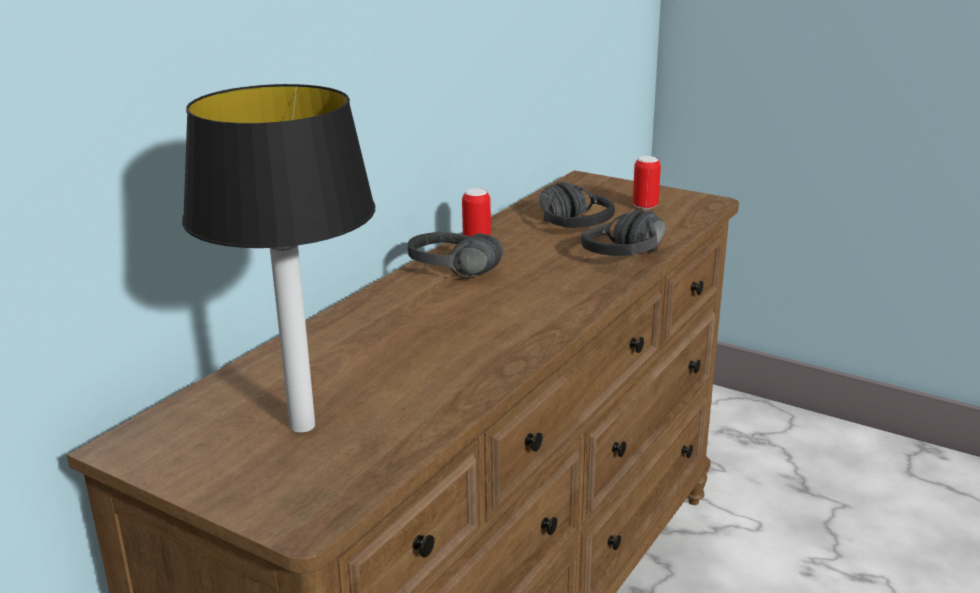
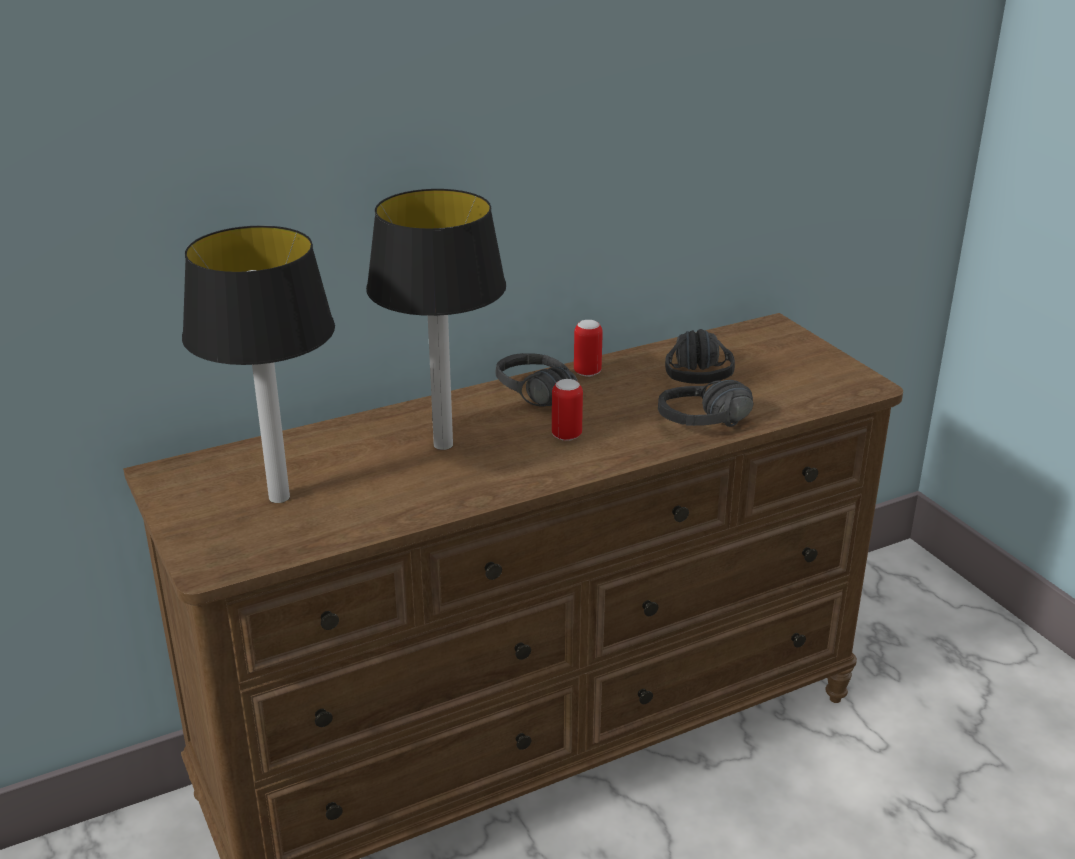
camera: 30 degrees right, 5 degrees up
(420, 330) = (444, 445): none -> table lamp
(645, 206) = (794, 374): can -> can (566, 435)

